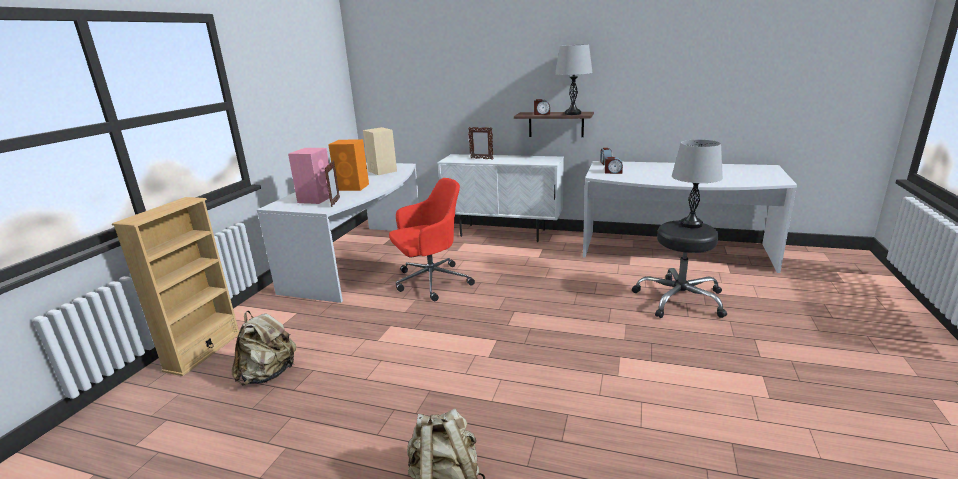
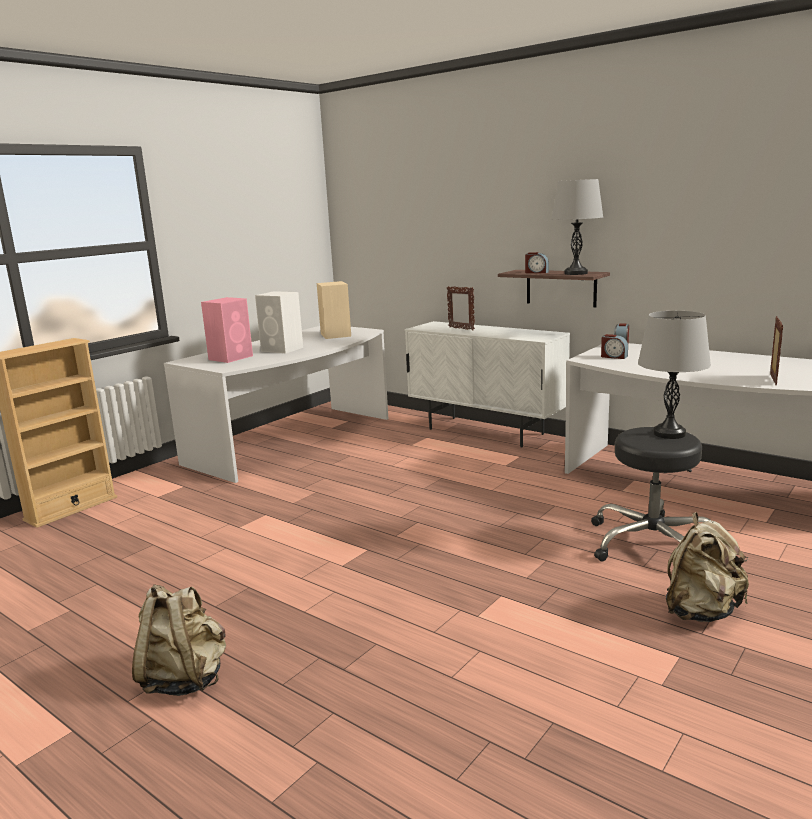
camera: 20 degrees right, 5 degrees down
(269, 374) = (109, 541): beige backpack -> beige backpack (701, 611)
(335, 202) = (244, 363): picture frame -> picture frame (772, 380)
(353, 187) = (283, 349): orange speaker -> white speaker
(430, 282) = (349, 475): red office chair -> none

